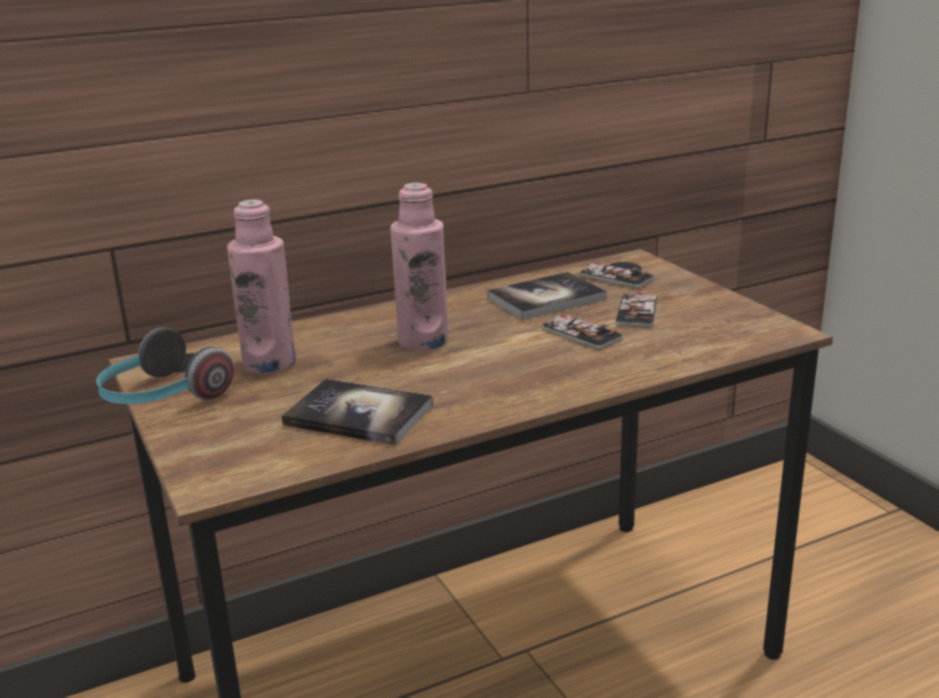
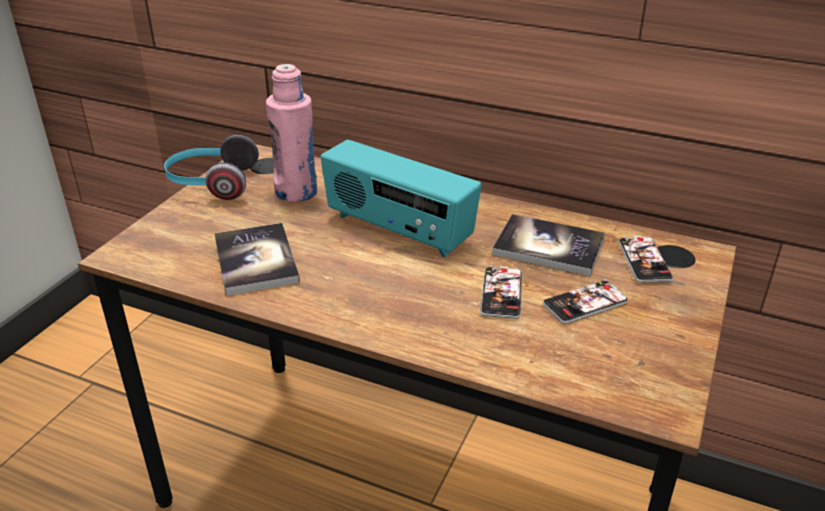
camera: 50 degrees right, 10 degrees up
(423, 341) = (398, 231): pink bottle -> radio

